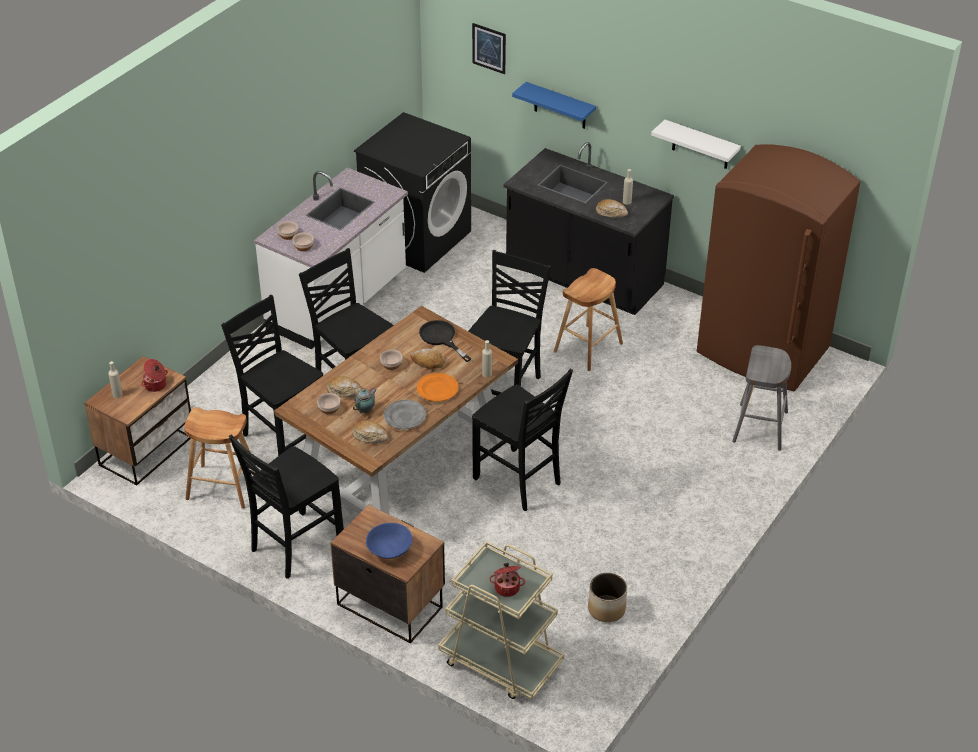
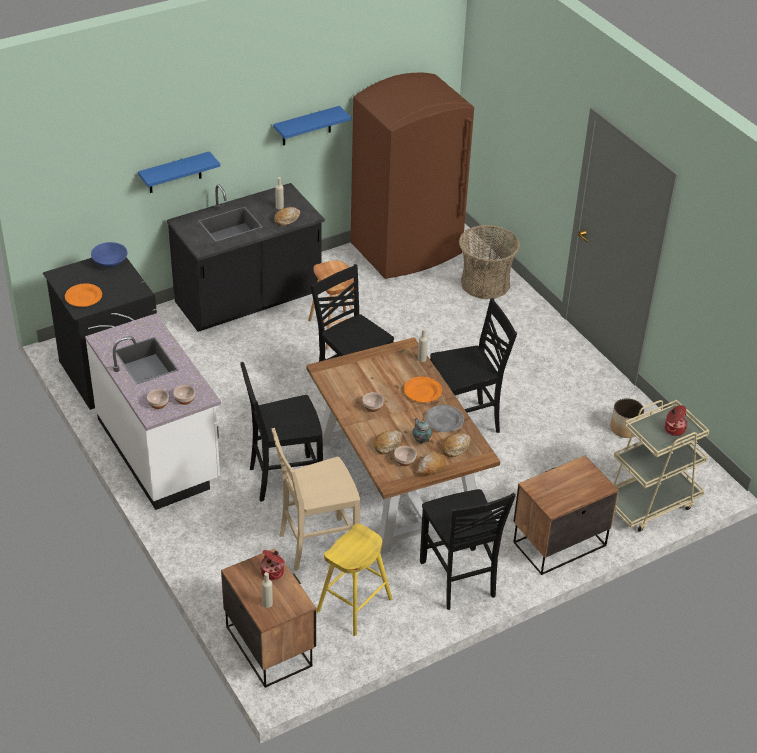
camera: 65 degrees left, 0 degrees up
(223, 487) = (354, 605): brown stool -> yellow stool
(283, 437) = (316, 545): black chair -> beige chair
(387, 143) = (83, 297): none -> orange plate
(389, 550) = (578, 488): blue bowl -> blue bowl (110, 262)
(428, 362) = (384, 386): bread -> bread (431, 467)
(441, 338) = (359, 368): black frying pan -> none
(489, 48) = (95, 163): picture -> none
(700, 145) = (306, 126): white shelf -> blue shelf
(760, 426) = (485, 283): grey stool -> basket

